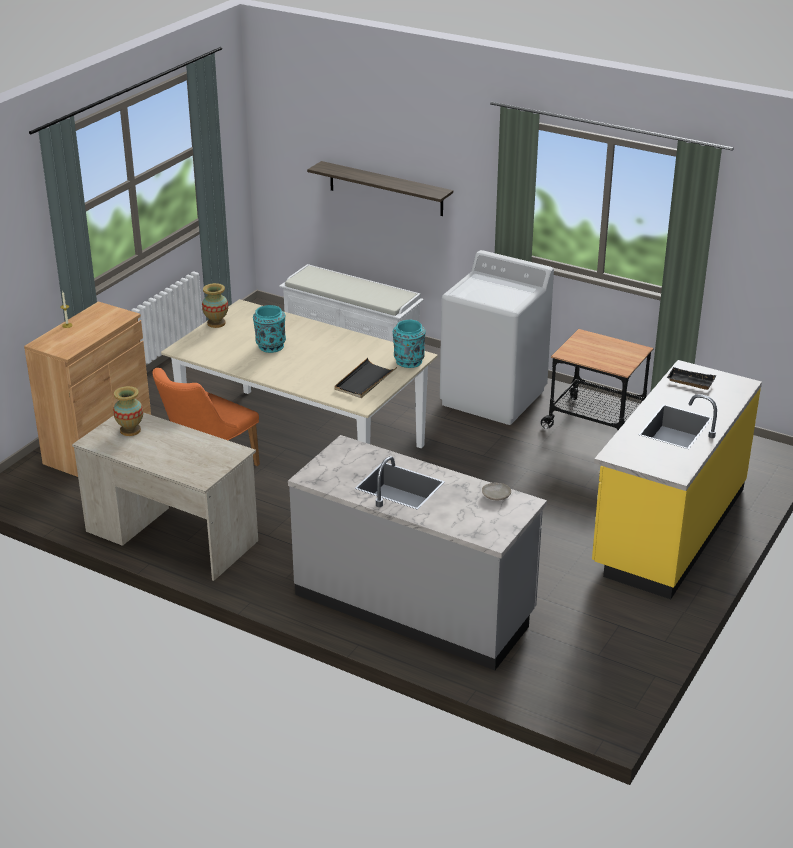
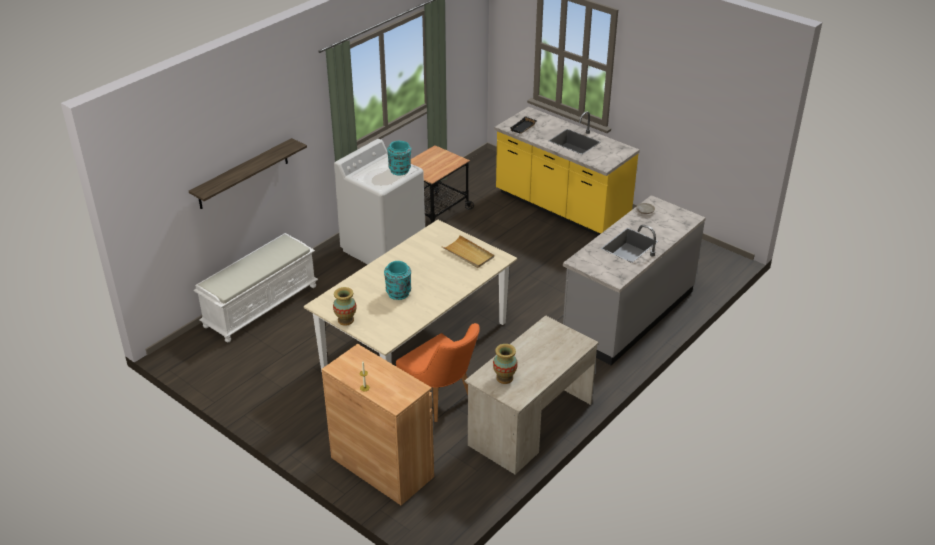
camera: 80 degrees left, 5 degrees up
(364, 381) = (468, 254): black tray -> beige tray
(409, 362) = (446, 232): turquoise vase -> turquoise vase (400, 170)

